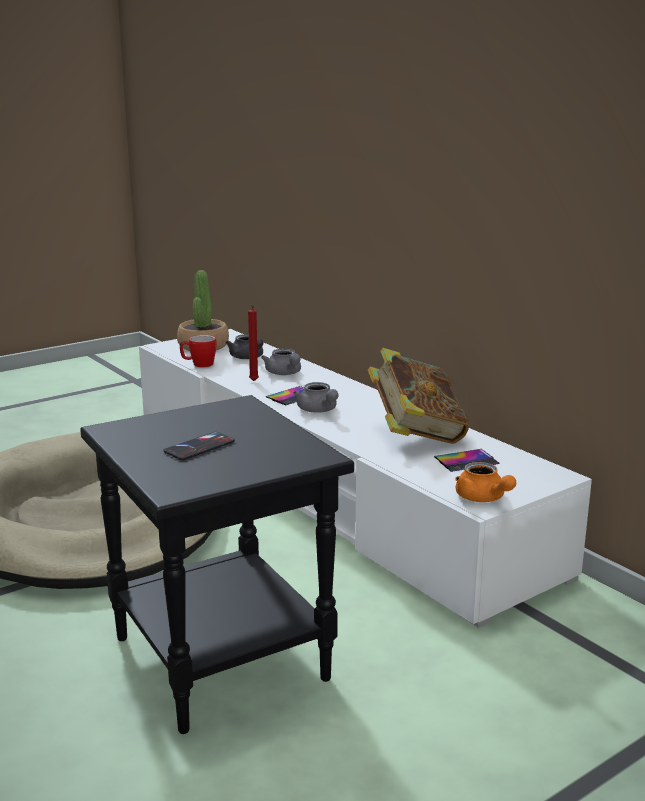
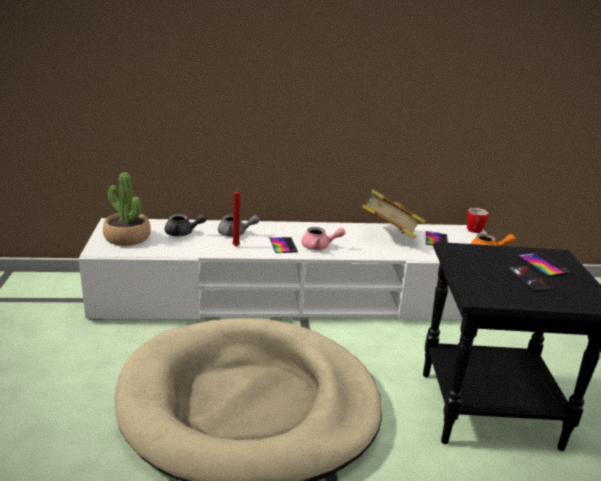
camera: 60 degrees left, 5 degrees up
(199, 365) = (170, 252): mug -> mug (474, 231)
(263, 450) = (544, 264): none -> phone
(318, 410) = (319, 247): grey teapot -> pink teapot

